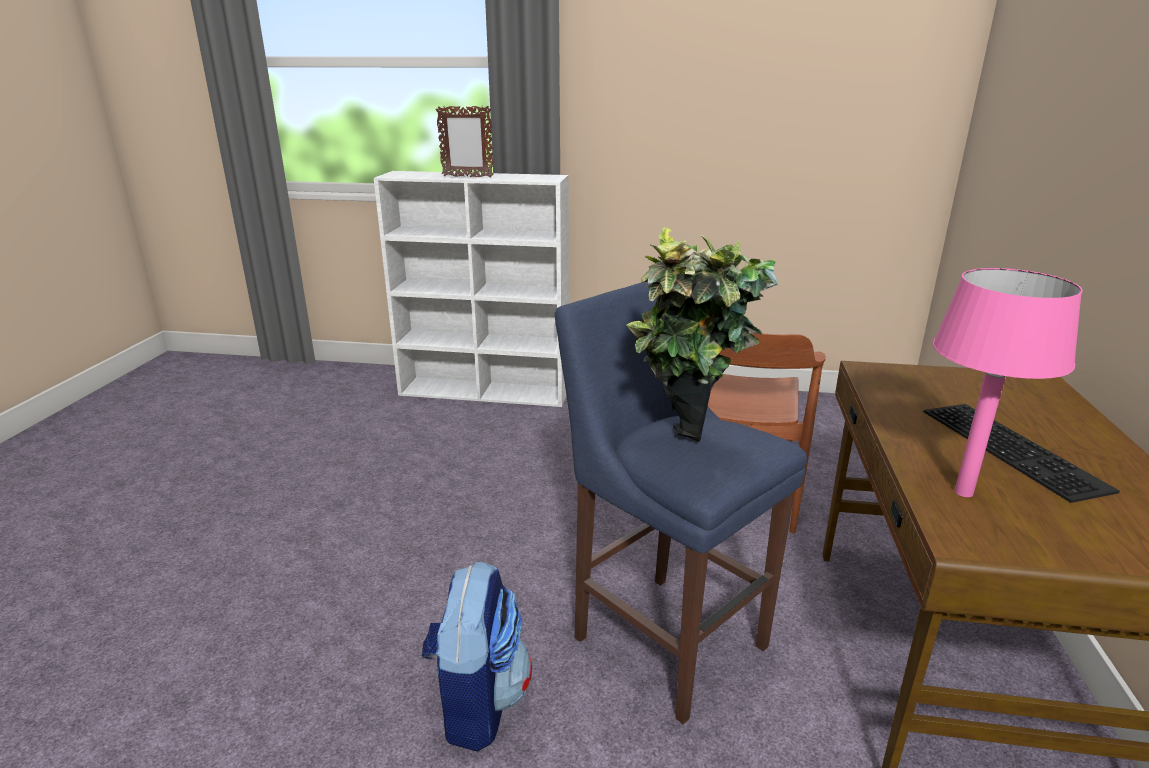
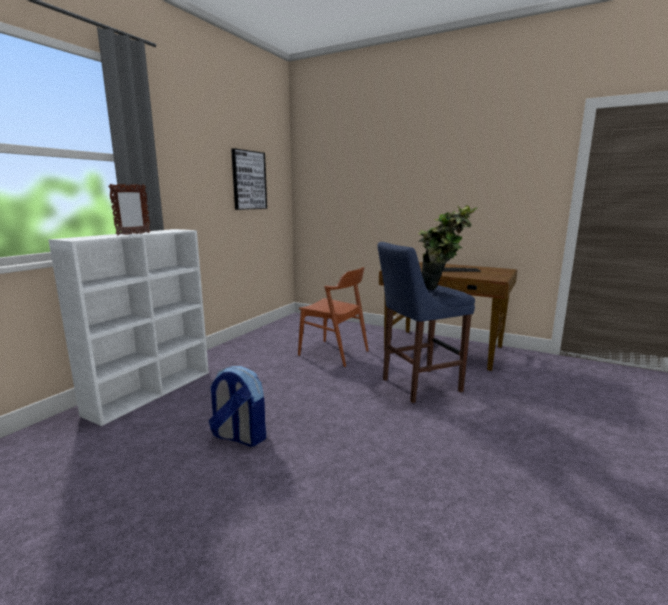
camera: 70 degrees left, 10 degrees down
(477, 702) = (445, 431): backpack -> backpack (239, 437)
(803, 87) = (248, 180): none -> picture
(962, 492) = (475, 276): pink table lamp -> none

